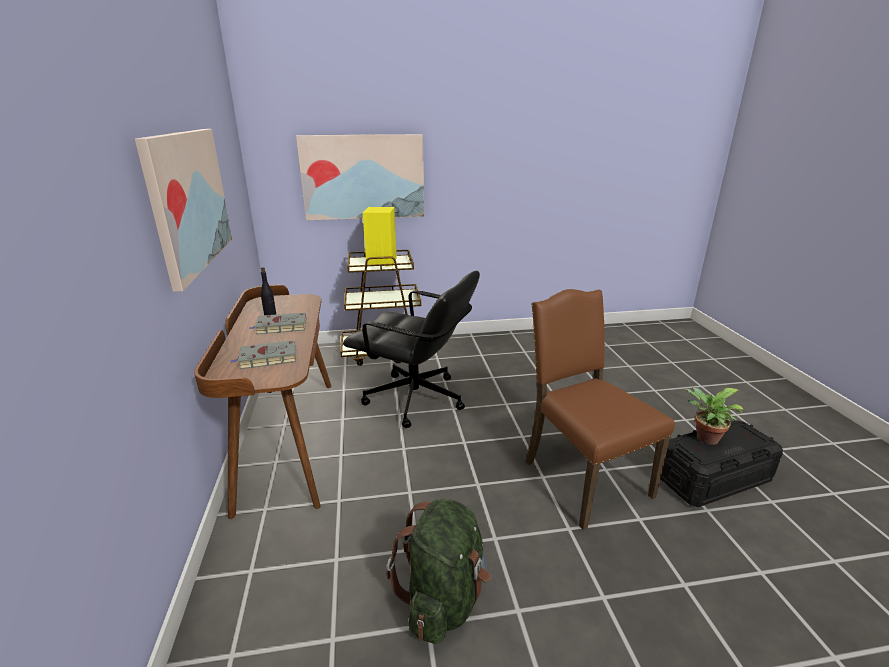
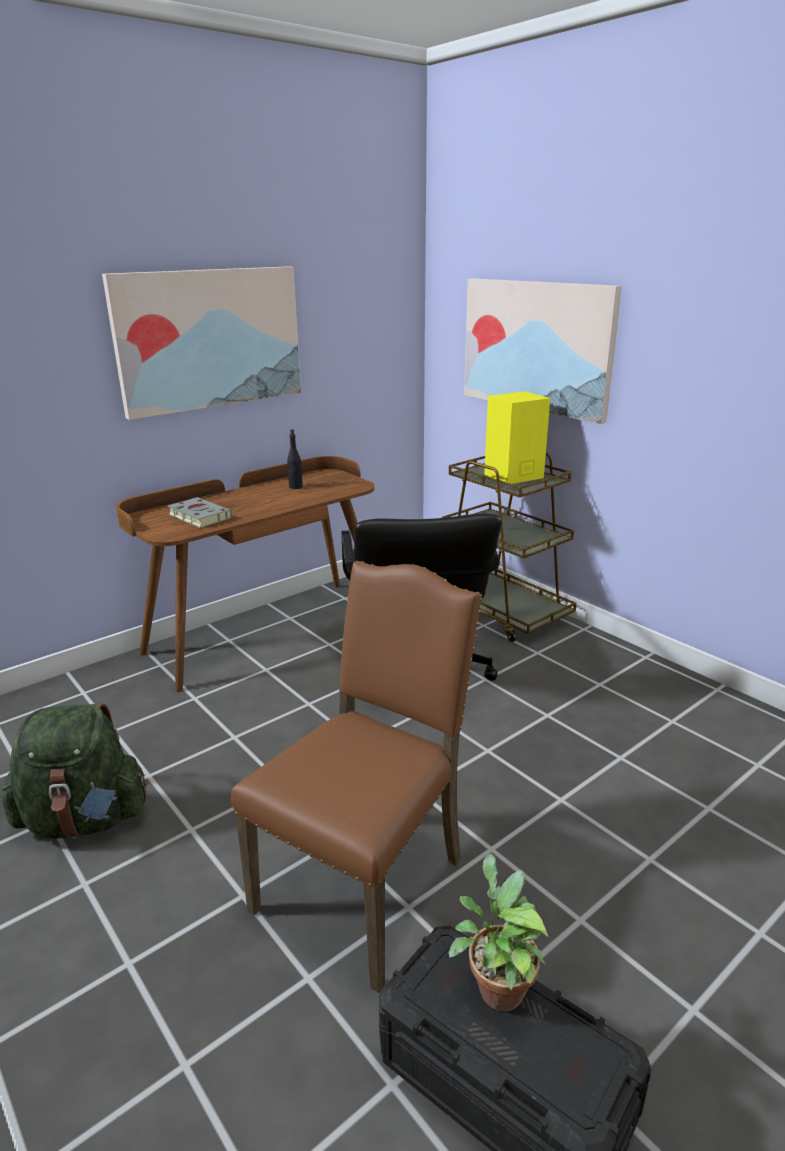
camera: 60 degrees right, 0 degrees up
(280, 326) = (272, 499): grey book -> none

